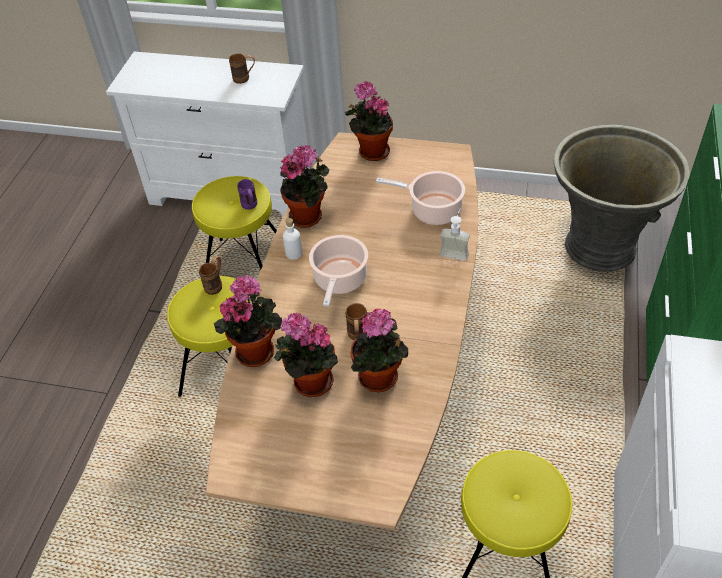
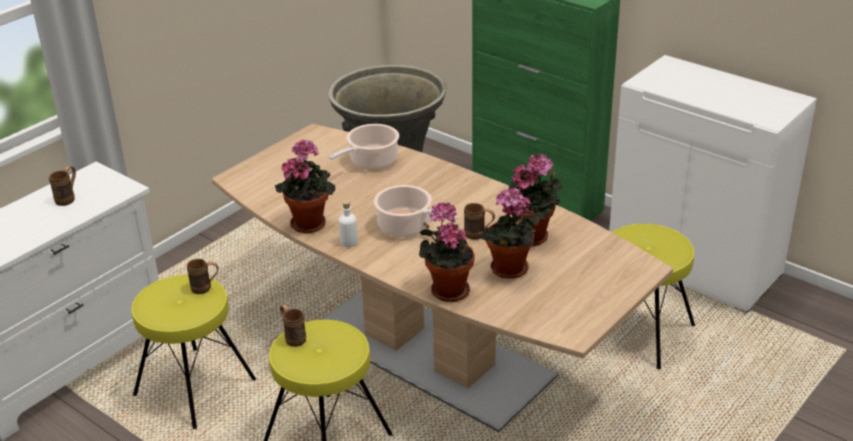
camera: 65 degrees left, 15 degrees down
(250, 206) = (206, 288): purple mug -> brown mug
(371, 152) = (262, 169): potted plant -> none
(455, 251) = (428, 166): soap dispenser -> none

